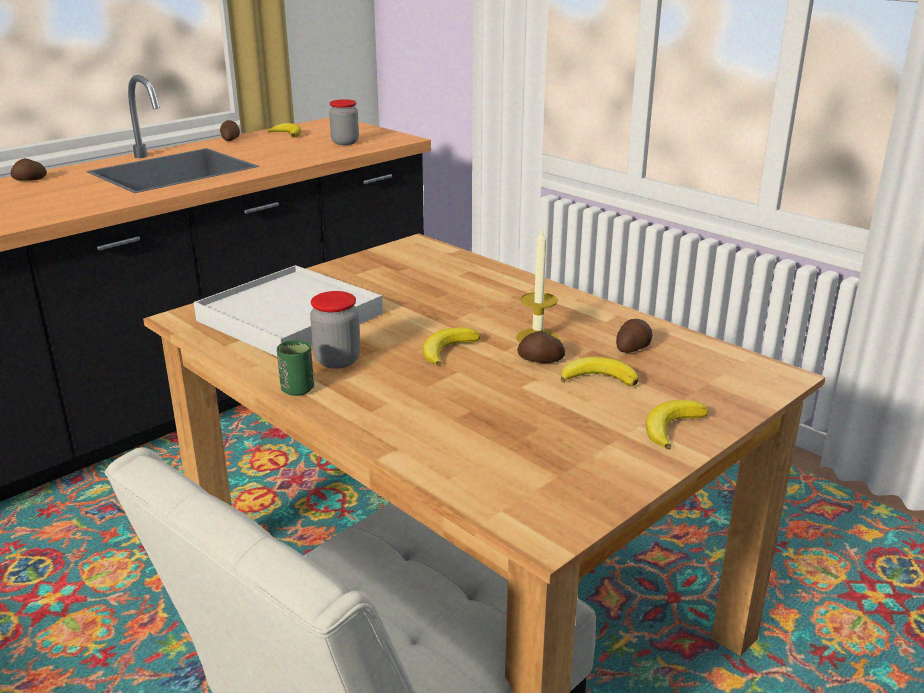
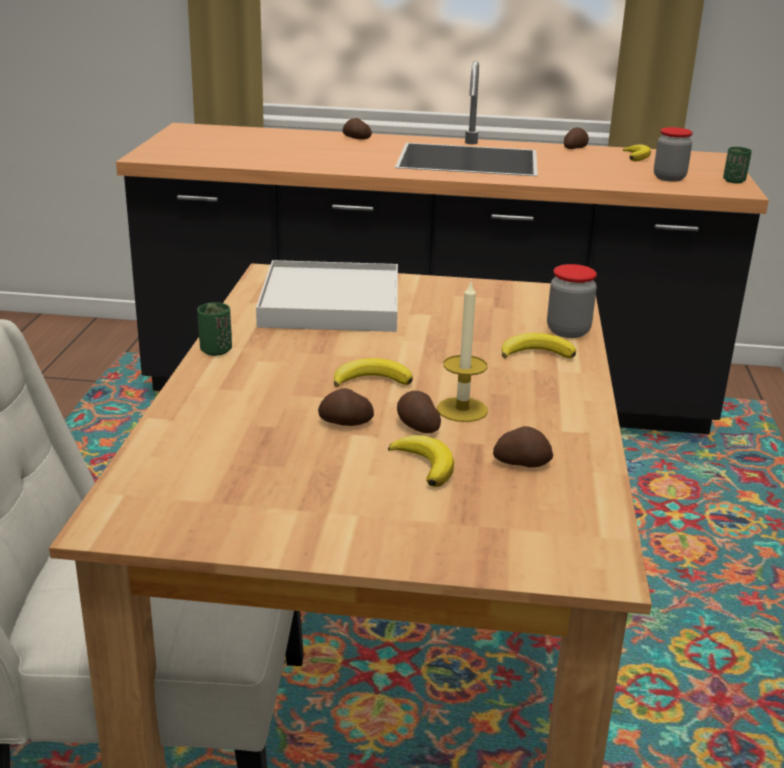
camera: 50 degrees right, 0 degrees up
(337, 360) = (284, 346): jar -> jar (568, 331)
(385, 133) = (734, 181): none -> green cup
(502, 382) = (346, 423): none -> potato
(672, 427) = (376, 533): banana -> banana (536, 353)

